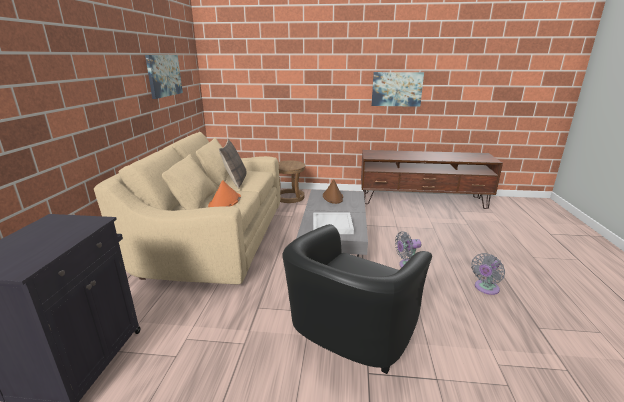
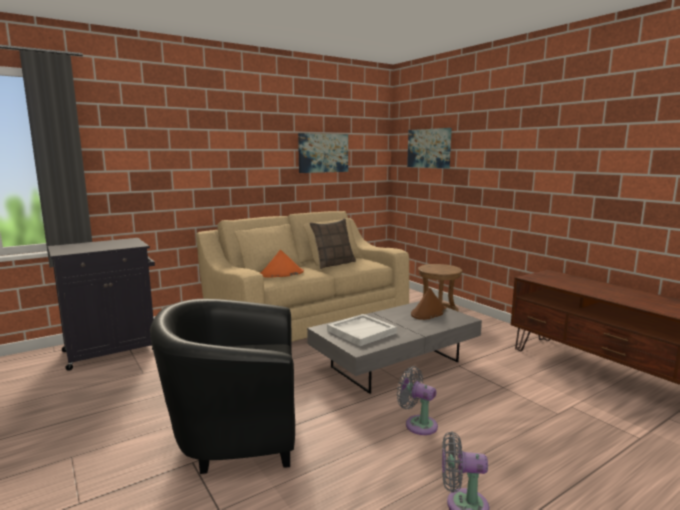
camera: 50 degrees right, 10 degrees down
(396, 89) = (608, 180): picture -> picture (429, 148)

